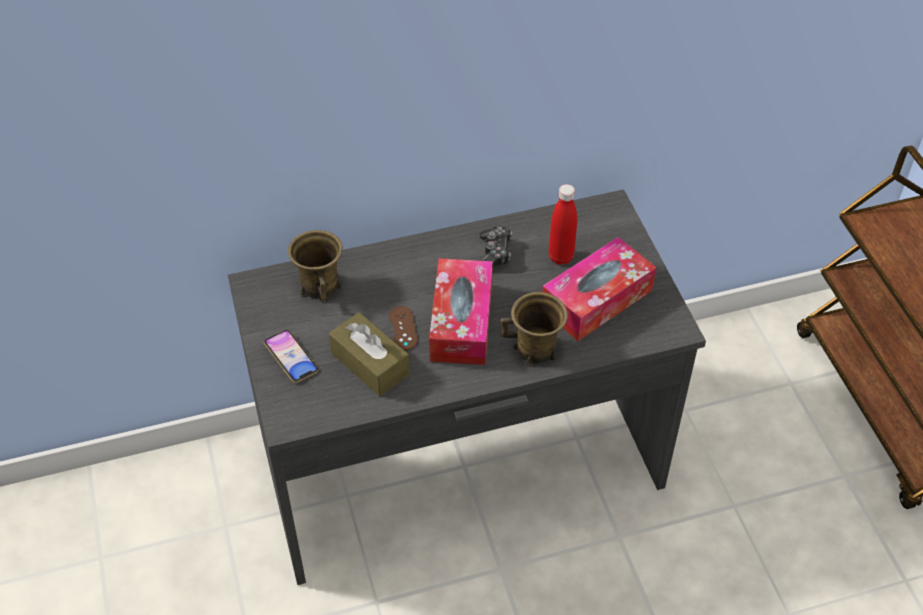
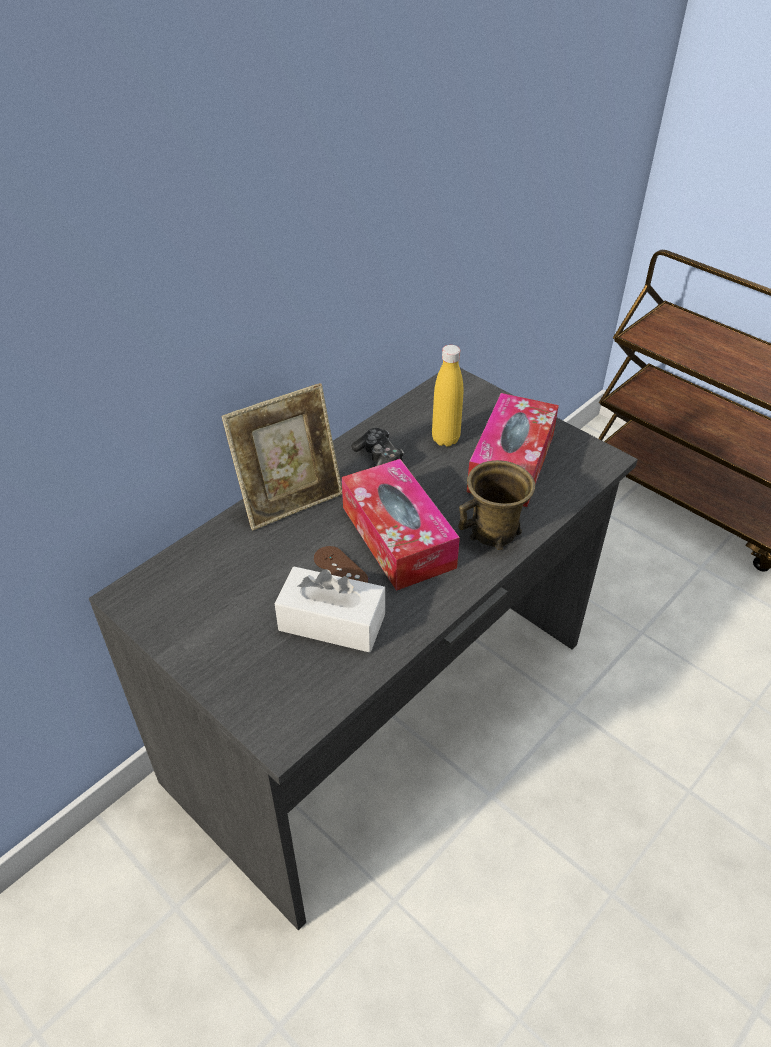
camera: 30 degrees left, 5 degrees down
(291, 359) = (234, 658): phone -> none
(320, 285) = (213, 564): brown mug -> none
(370, 363) = (332, 622): brown tissue box -> white tissue box
(405, 259) = (290, 500): none -> picture frame
(561, 257) = (445, 439): red bottle -> yellow bottle

